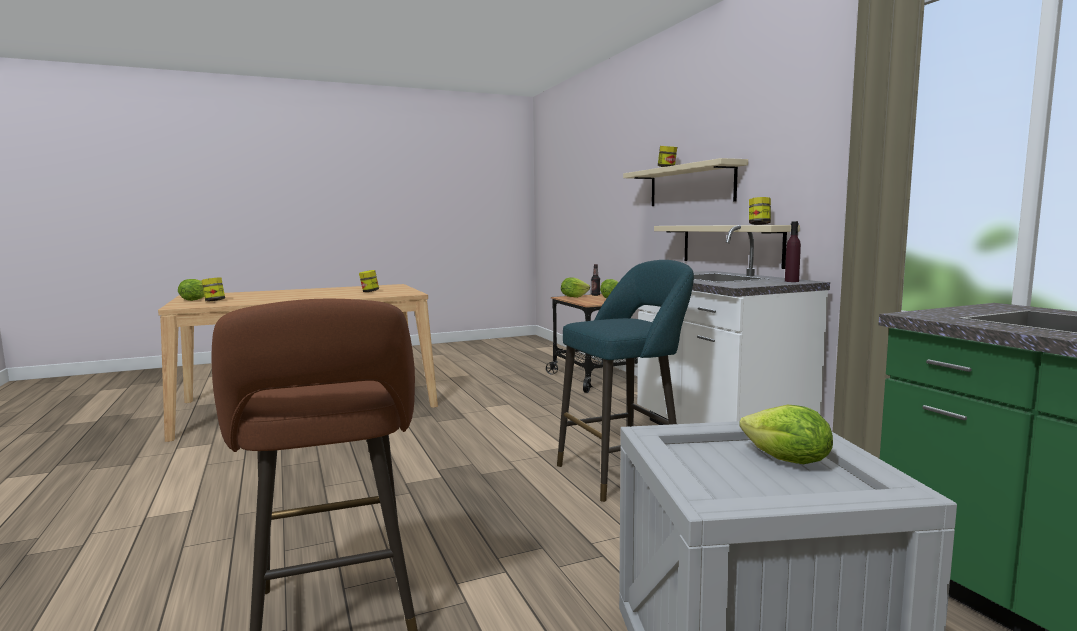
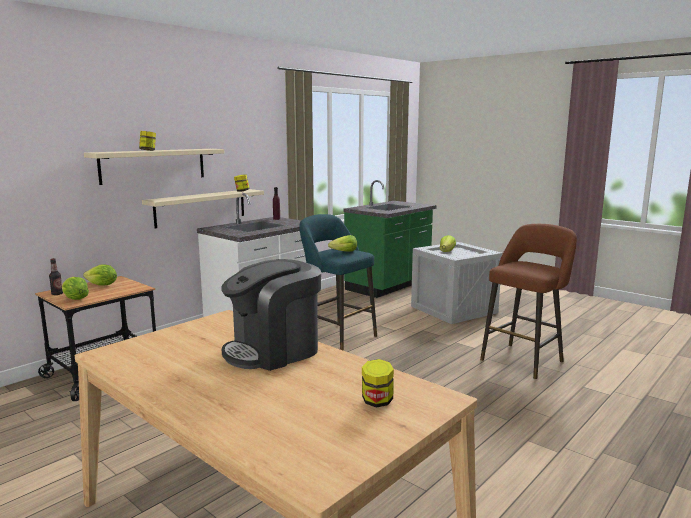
camera: 115 degrees left, 5 degrees up
(195, 299) = (373, 432): lettuce -> lettuce (344, 252)
(324, 296) = (274, 351): none -> coffee machine
(369, 291) = (208, 342): jar -> none

